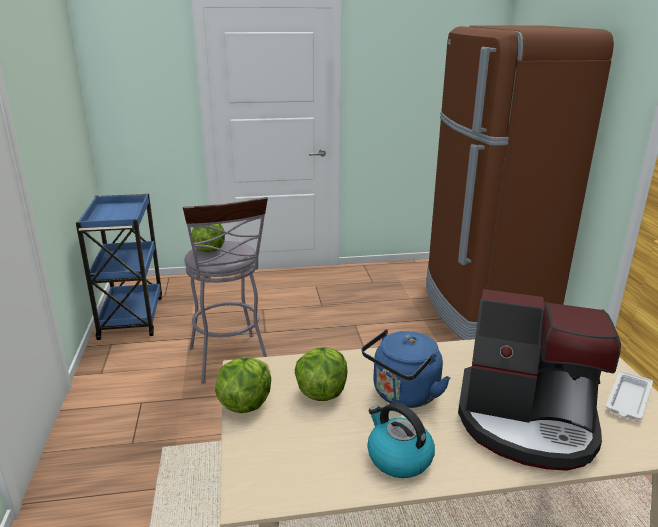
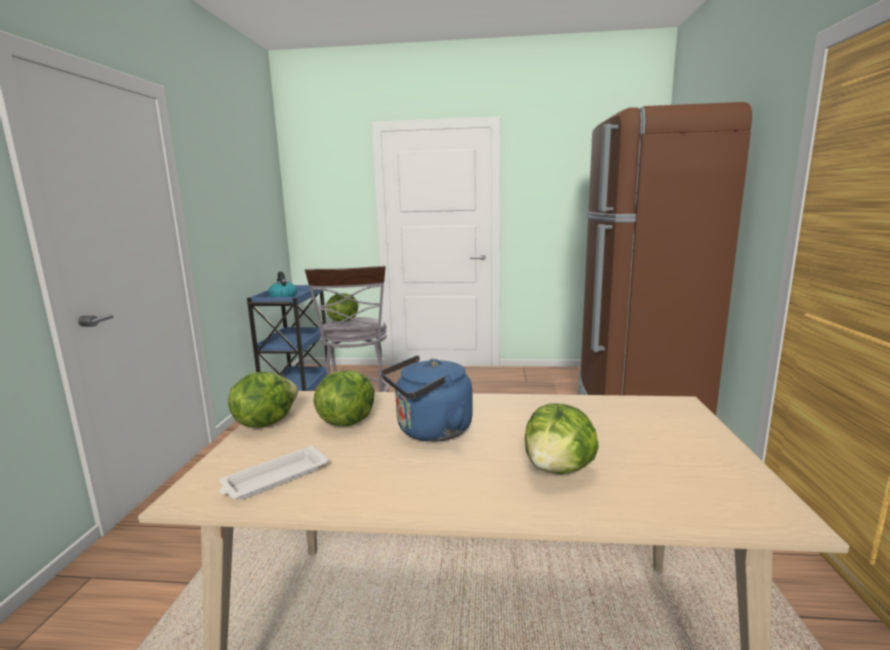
camera: 15 degrees right, 10 degrees down
(398, 458) = (377, 484): kettle -> kettle (283, 297)
(527, 422) = (559, 469): coffee machine -> lettuce
(628, 400) = (711, 463): white tray -> white tray (274, 479)

